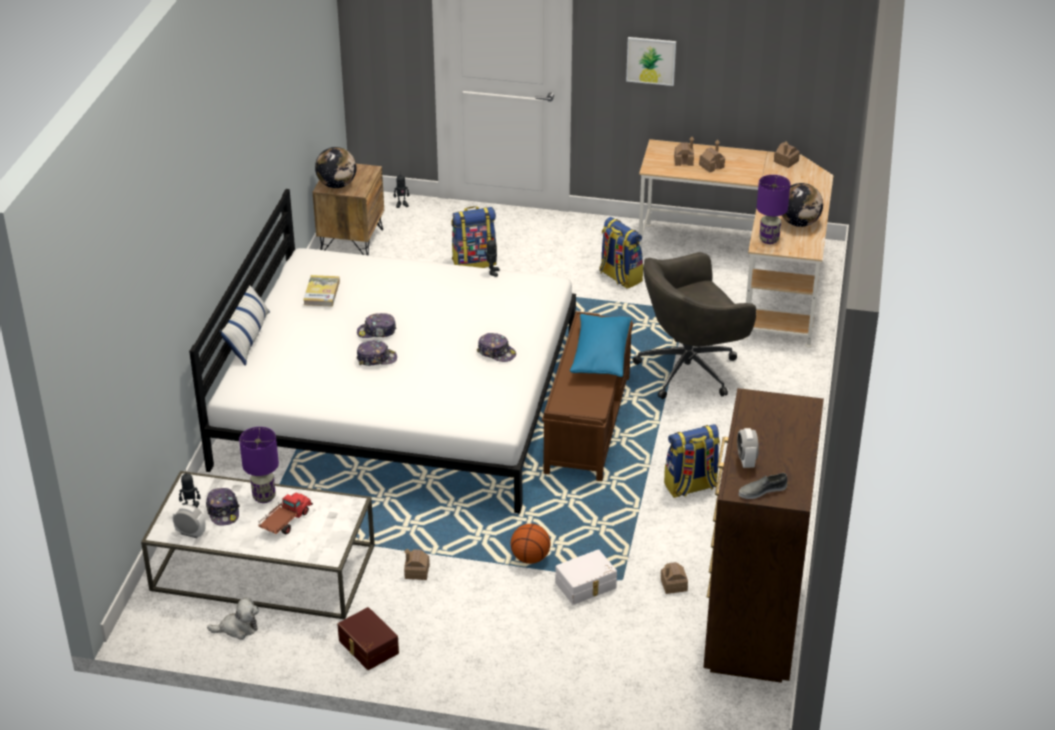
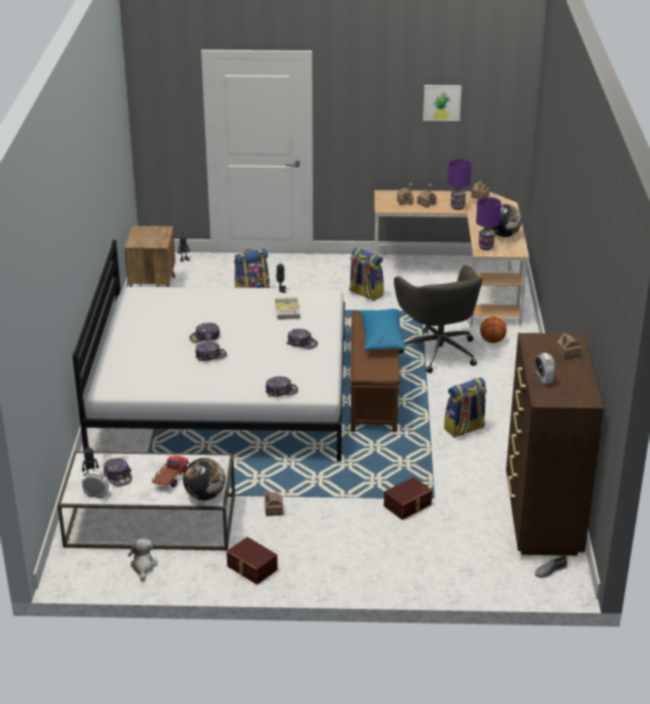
camera: 10 degrees left, 5 degrees down
(238, 628) = (143, 566): plush toy -> plush toy turned 75 degrees counterclockwise
(247, 337) = (103, 351): pillow -> none
(264, 497) = (147, 462): purple table lamp -> purple table lamp (457, 207)
(321, 293) = (153, 315): book -> book (287, 310)
(337, 185) = (142, 241): globe -> globe (205, 496)
(450, 418) = (281, 391): none -> cap
(530, 558) = (359, 491): basketball -> basketball (492, 341)
(586, 586) = (408, 505): white storage box -> brown storage box
(651, 60) = (373, 128): picture -> picture (442, 102)
(673, 585) = (474, 497): toy house -> toy house (567, 354)
(690, 370) = (438, 350): grey office chair -> grey office chair turned 75 degrees counterclockwise
(762, 490) = (563, 398): grey shoe -> grey shoe (550, 570)

